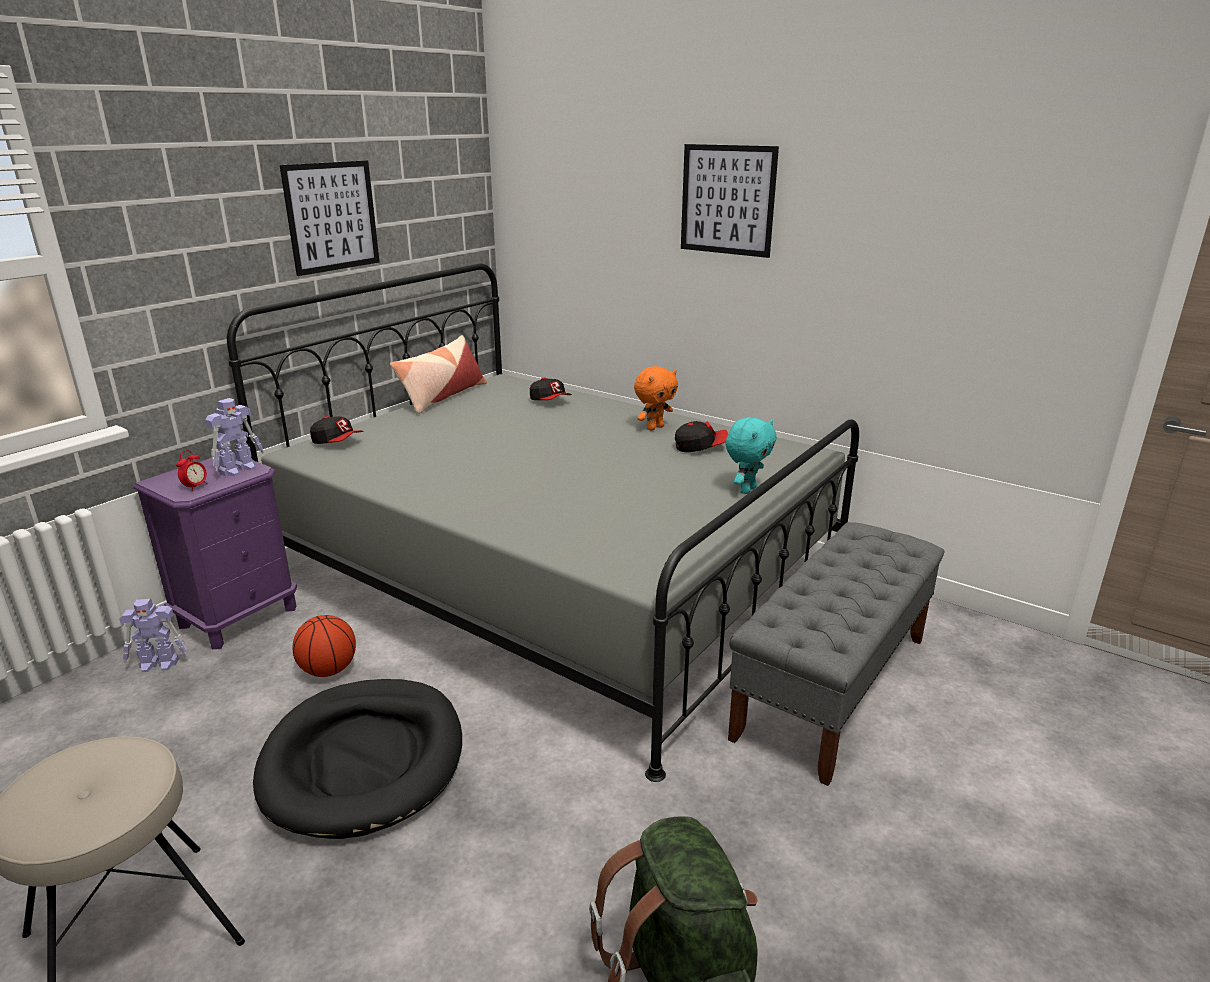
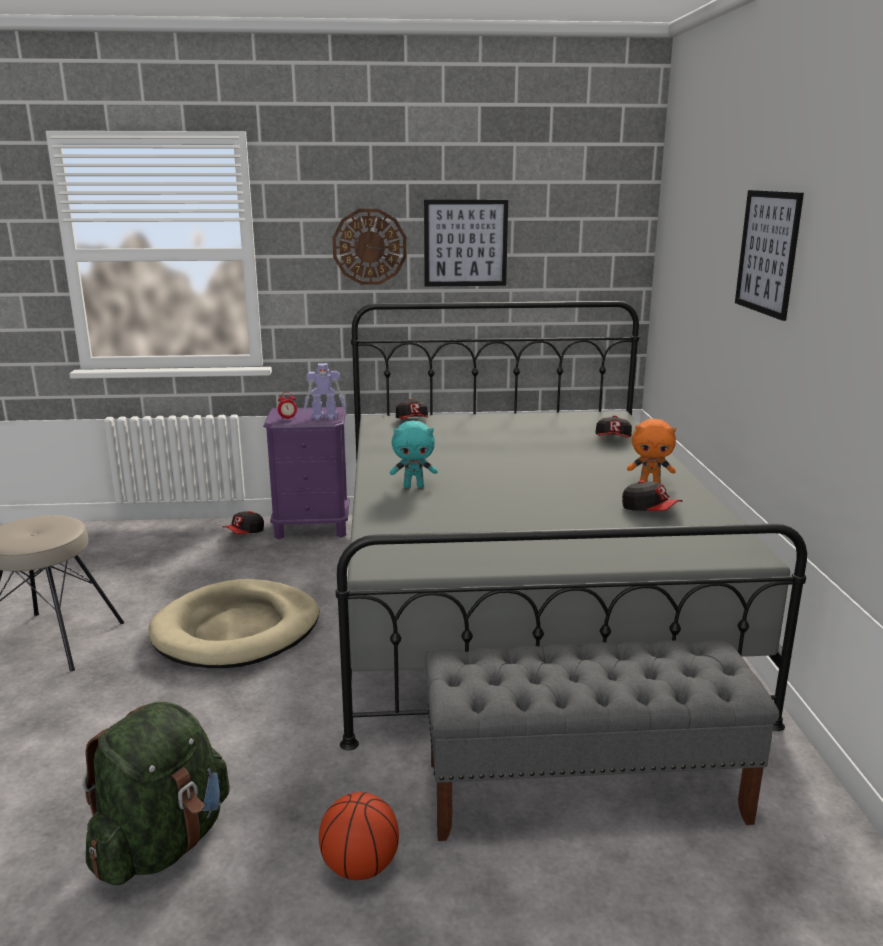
camera: 50 degrees right, 5 degrees down
(160, 664) = (245, 533): toy robot -> cap
(225, 233) = (369, 247): none -> wall clock
(329, 670) = (301, 577): basketball -> basketball (360, 867)
(364, 760) = (237, 630): black dog bed -> beige dog bed
(443, 397) = (543, 414): pillow -> none
(747, 489) = (604, 552): turquoise plush toy -> turquoise plush toy (414, 486)

